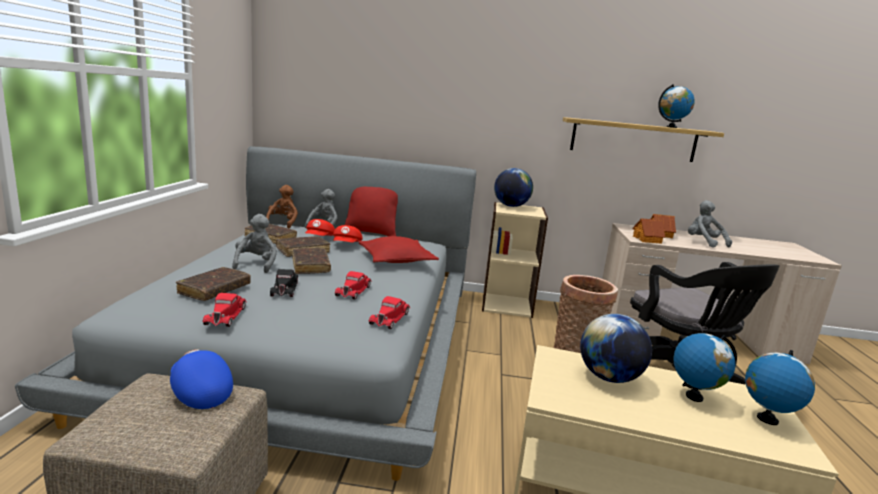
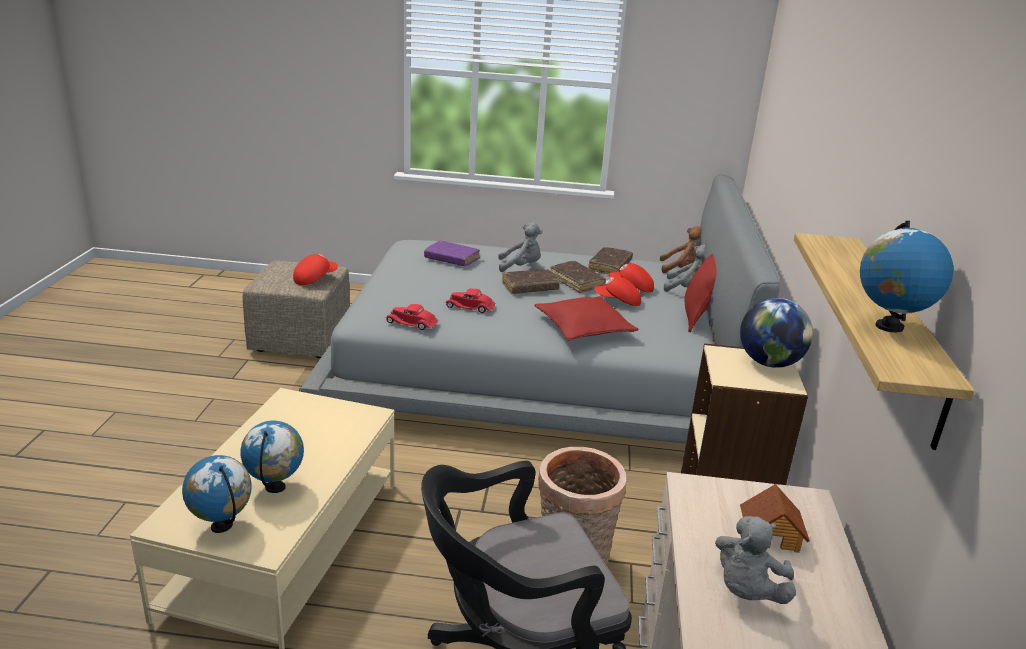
camera: 90 degrees right, 10 degrees up
(199, 391) = (315, 279): blue cap -> red cap
(214, 290) = (452, 259): brown book -> purple book
(226, 315) = (404, 267): red toy car -> none
(284, 288) = (464, 280): black toy car -> none
(609, 377) = (321, 440): globe -> none
(647, 239) = (699, 499): toy house -> none
(703, 242) = (747, 591): grey plush toy -> grey plush toy turned 150 degrees clockwise

